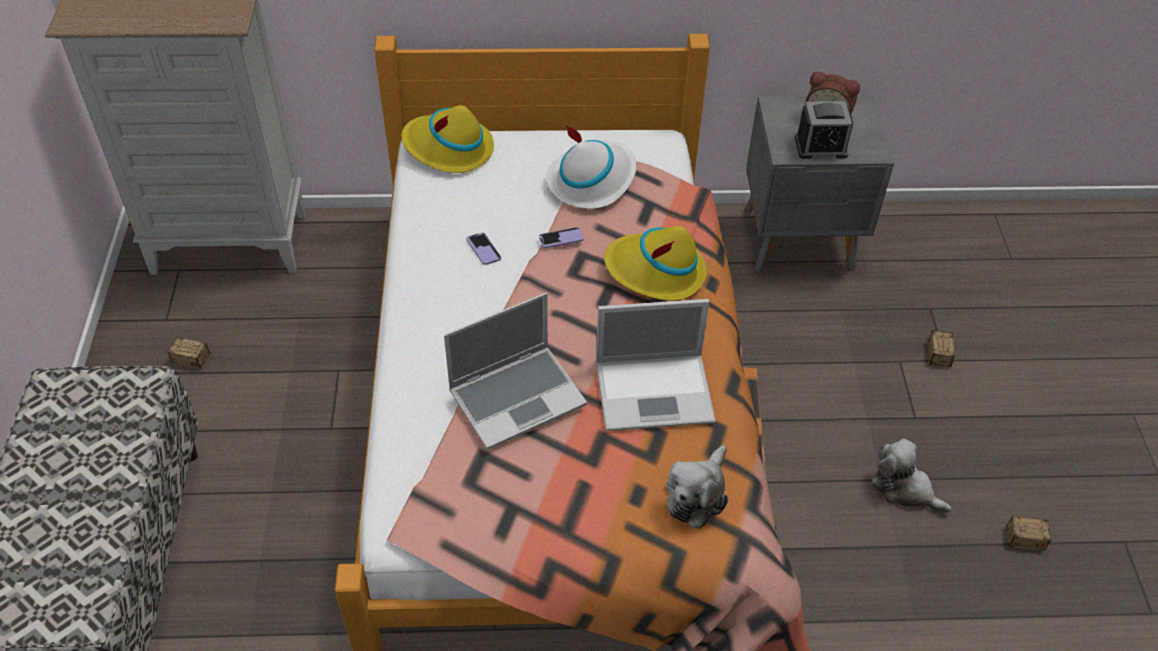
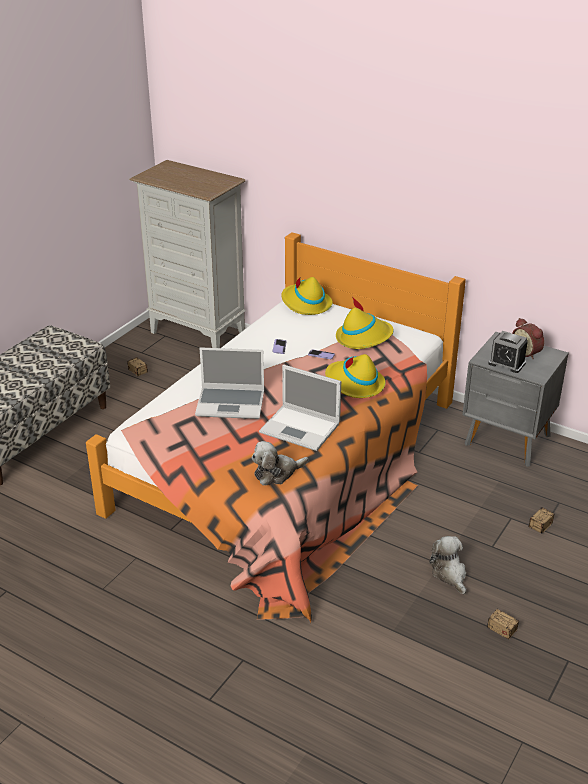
camera: 35 degrees right, 15 degrees down
(592, 179) = (364, 338): white hat -> yellow hat

